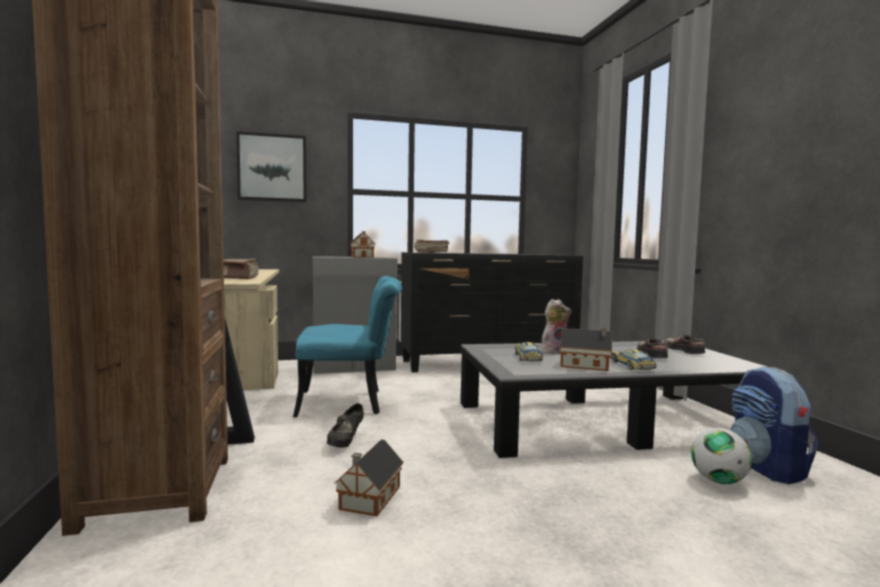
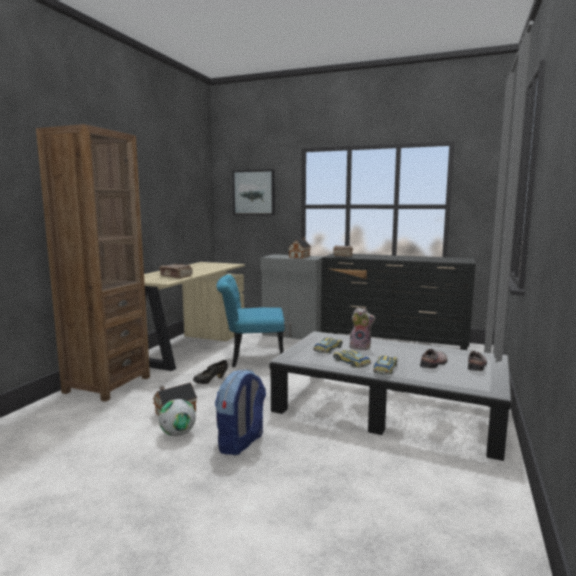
camera: 35 degrees right, 5 degrees up
(351, 402) = (251, 358): turquoise chair -> turquoise chair turned 150 degrees clockwise
(587, 366) = (351, 362): toy house -> toy car
(719, 481) = (381, 467): football -> football (178, 434)
(767, 468) = (441, 474): backpack -> backpack (241, 443)

